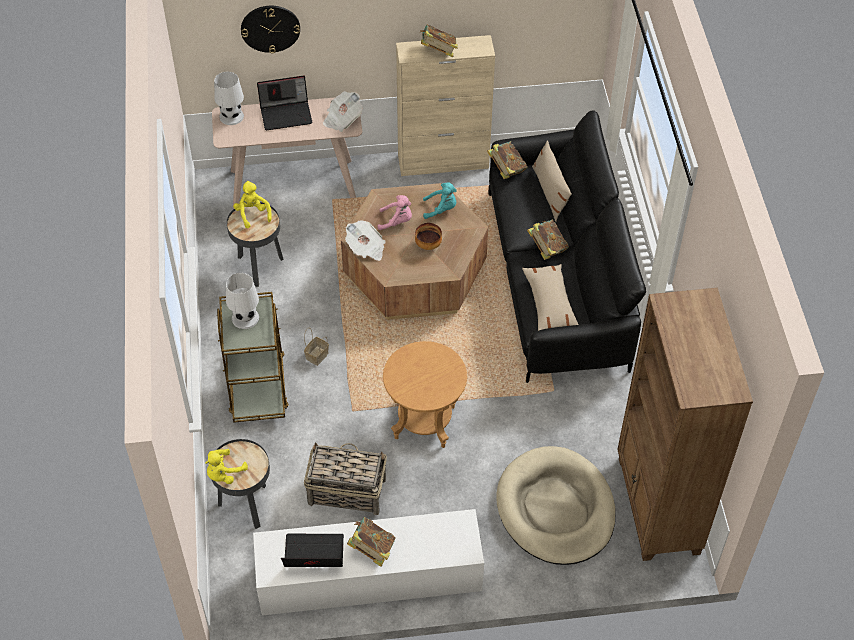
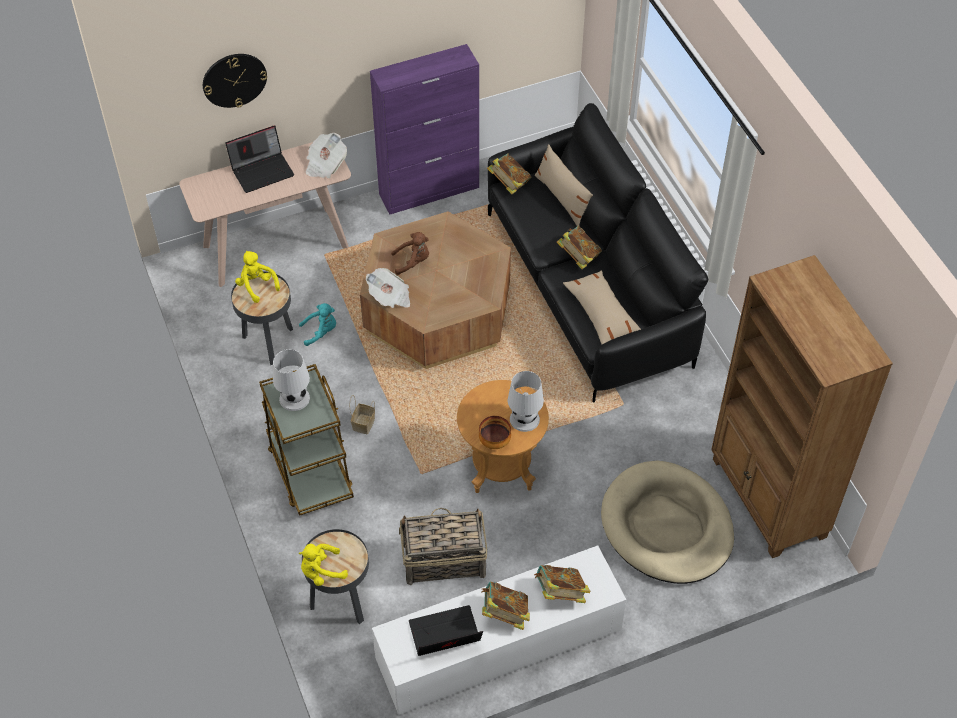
camera: 15 degrees left, 0 degrees up
(224, 473) = (321, 572): yellow plush toy -> yellow plush toy turned 45 degrees clockwise
(231, 116) = (203, 185): white table lamp -> white table lamp (524, 418)
(397, 221) = (413, 262): pink plush toy -> brown plush toy
(428, 245) = (454, 279): bowl -> bowl (494, 441)
(438, 51) = (418, 71): book -> book (560, 593)
(441, 209) = (455, 239): turquoise plush toy -> turquoise plush toy (321, 332)
(444, 162) = (429, 190): beige cabinet -> purple cabinet

